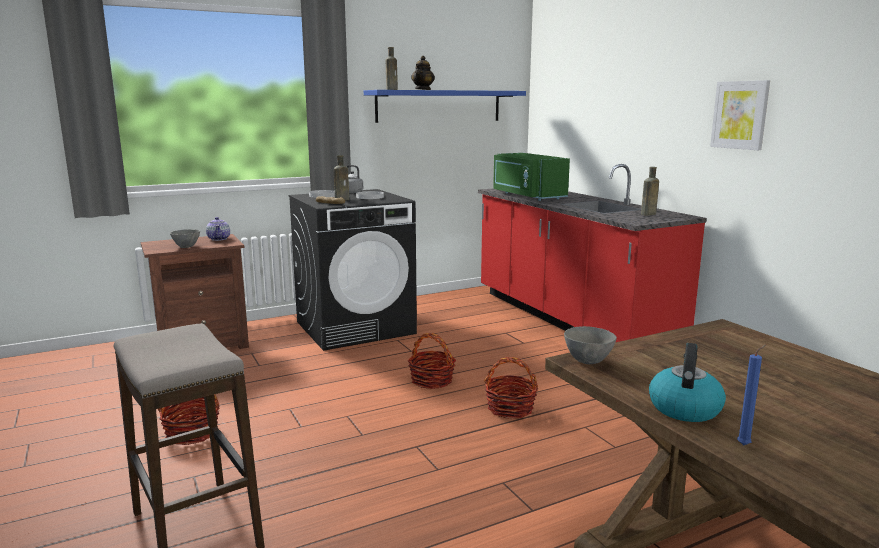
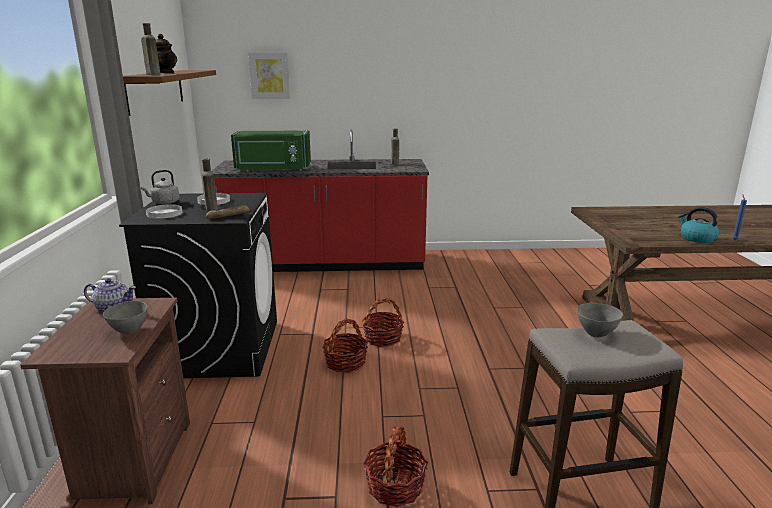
camera: 65 degrees left, 5 degrees up
(439, 106) = (156, 90): blue shelf -> brown shelf
(510, 408) = (453, 322): basket -> basket (345, 362)
(589, 361) = (634, 240): grey bowl -> grey bowl (596, 333)
(740, 115) = (435, 87): picture -> picture (270, 75)

